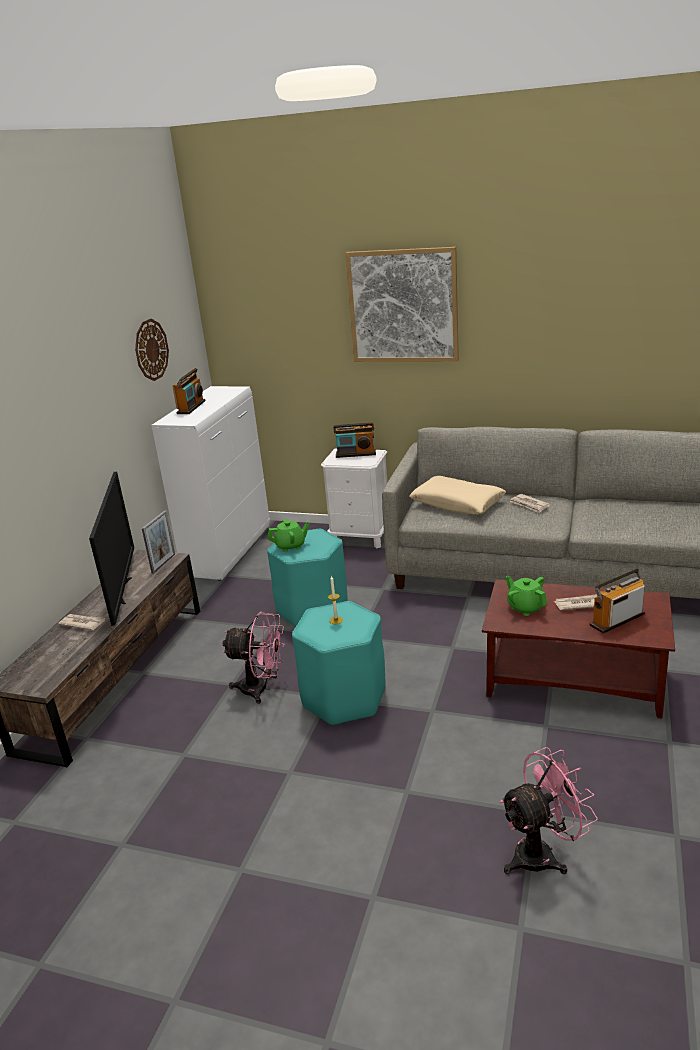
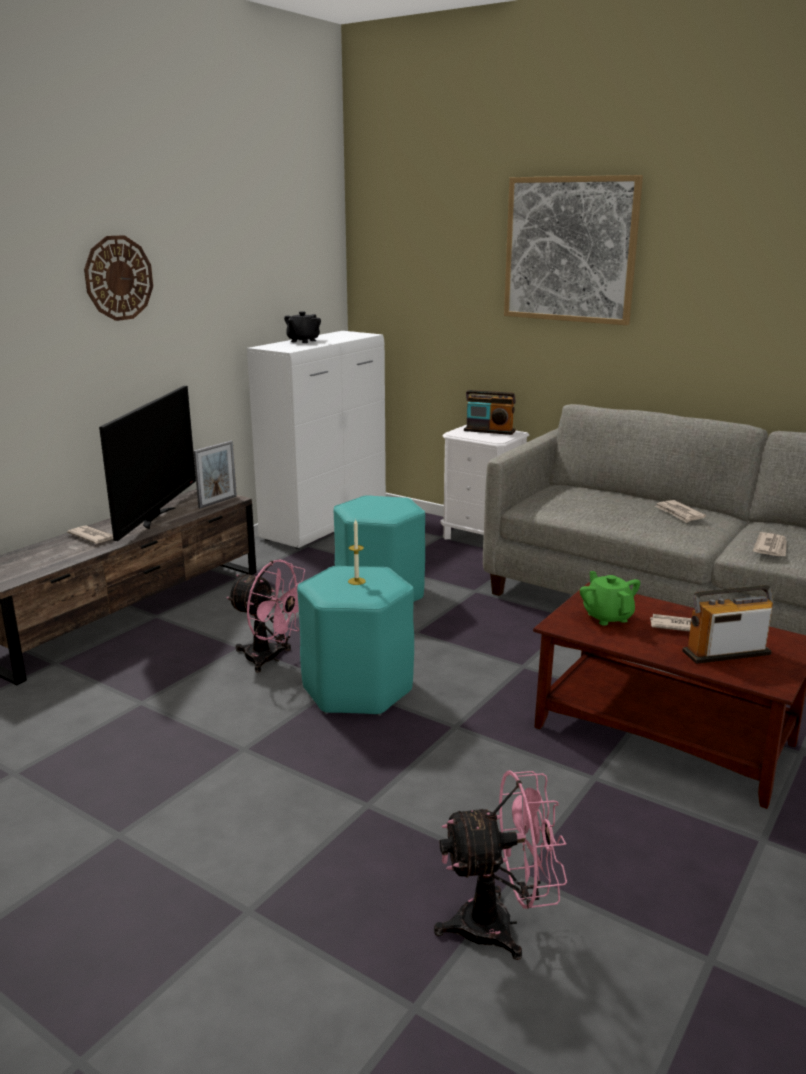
camera: 15 degrees right, 5 degrees down
(151, 350) = (266, 265): wall clock -> wall clock (118, 278)
(191, 407) = (303, 341): radio -> black teapot
(290, 546) = (361, 507): green teapot -> none
(457, 503) = (587, 499): beige pillow -> none
(605, 523) = (771, 547): none -> newspaper

